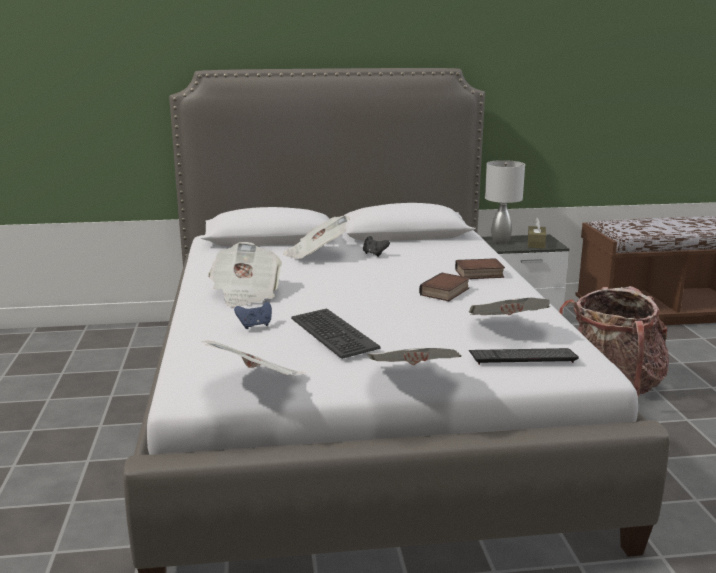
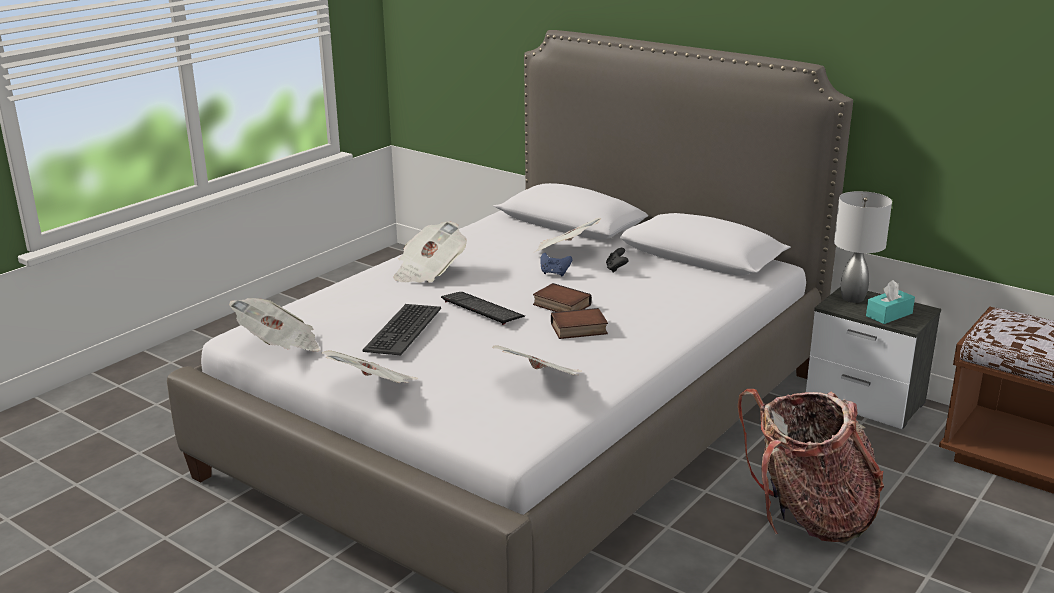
camera: 45 degrees right, 5 degrees up
(255, 325) = (372, 302): blue game controller -> blue game controller (554, 273)
(479, 274) = (655, 323): book -> book (560, 305)
(522, 357) = (485, 410): keyboard -> keyboard (482, 309)
(536, 243) = (889, 315): brown tissue box -> turquoise tissue box

